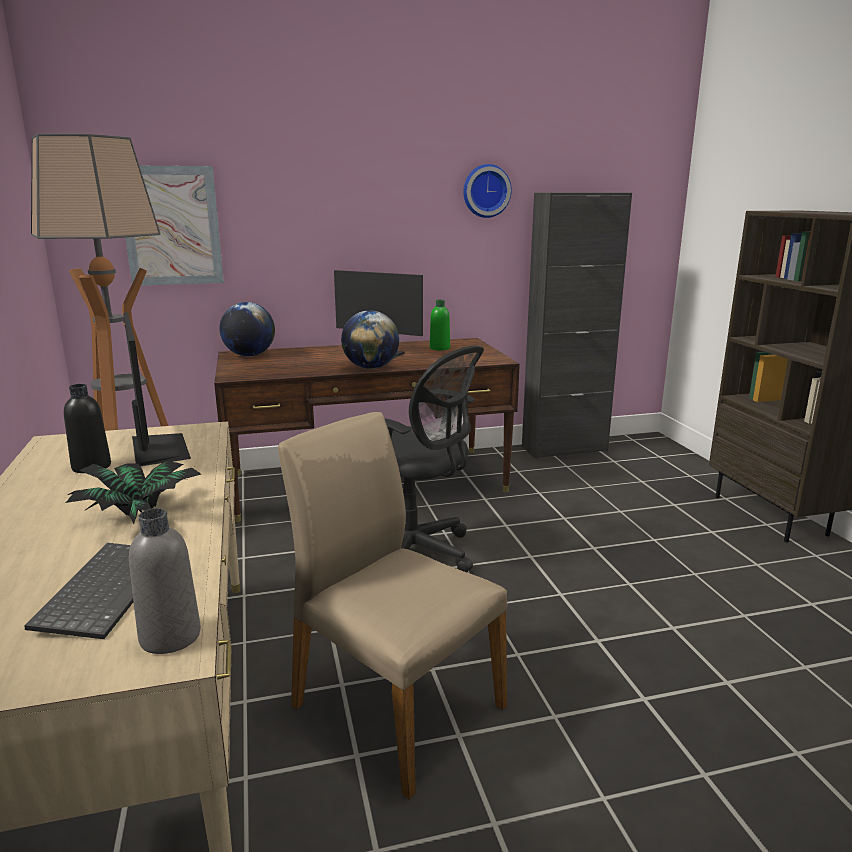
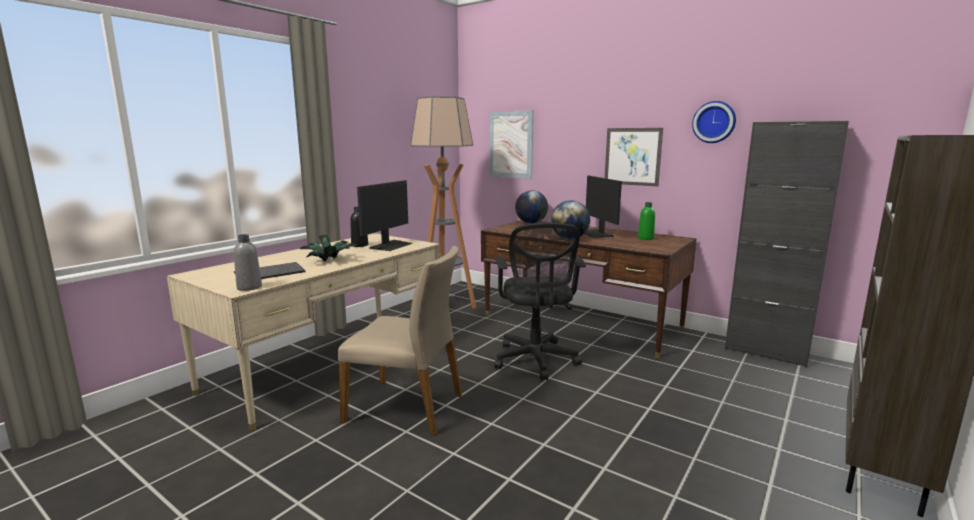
camera: 50 degrees right, 5 degrees down
(387, 238) = (632, 156): none -> picture
(394, 706) = (406, 407): beige chair -> beige chair turned 105 degrees clockwise

